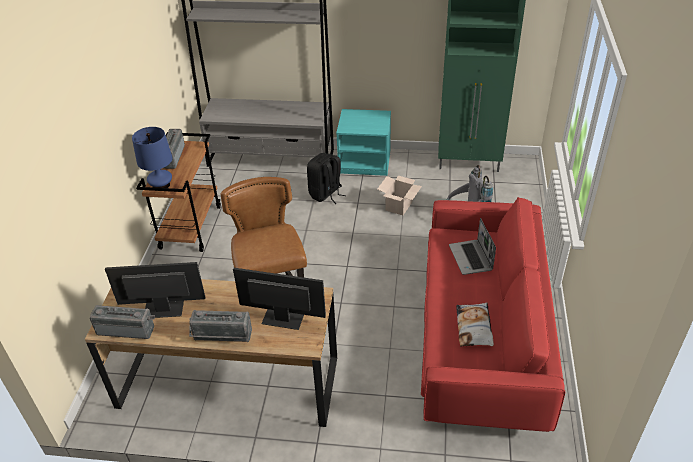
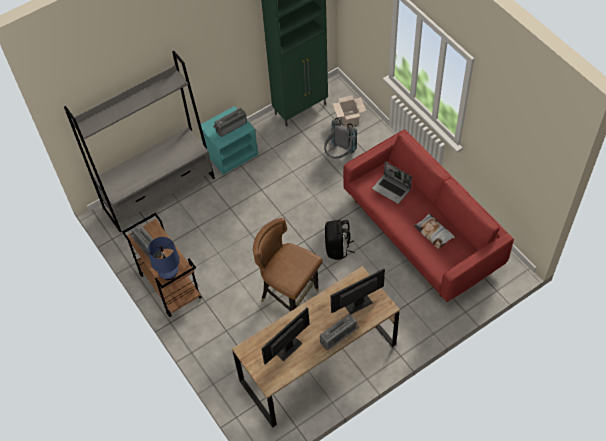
camera: 40 degrees left, 15 degrees up
(127, 328) = (282, 373): radio -> radio (230, 126)
(326, 194) = (233, 197): black backpack -> black backpack (337, 248)
(399, 206) = (290, 174): cardboard box -> cardboard box (349, 119)

